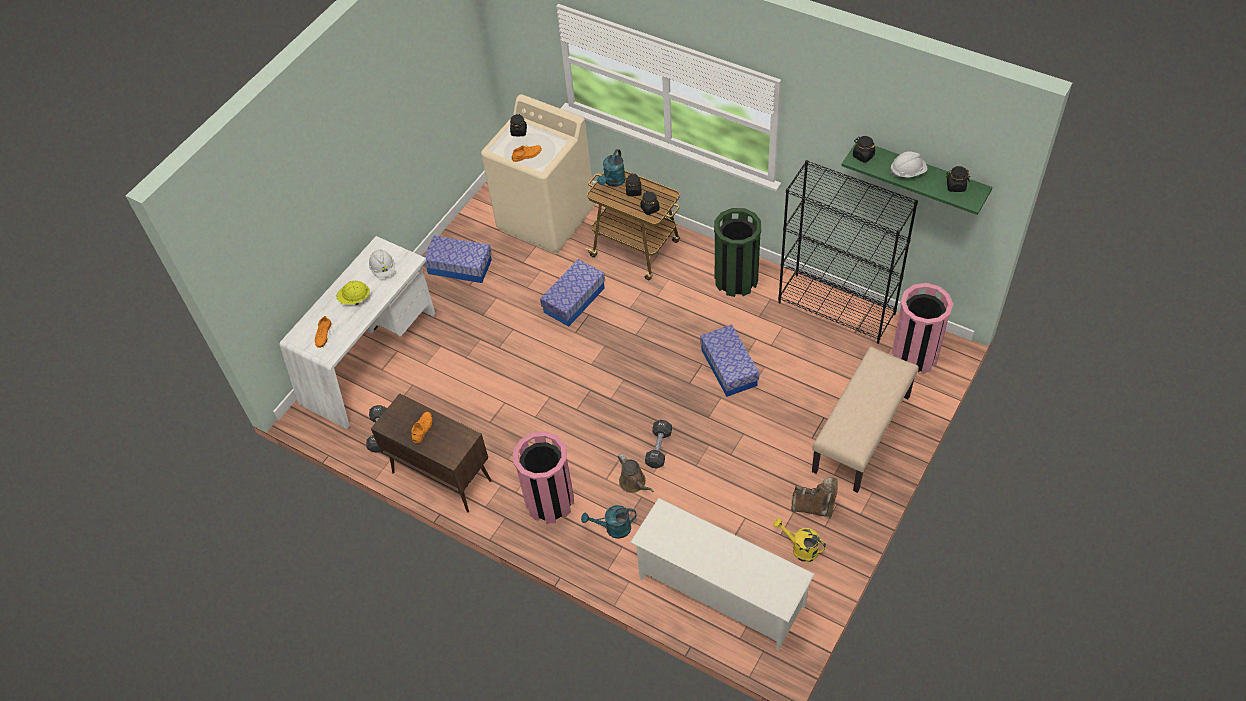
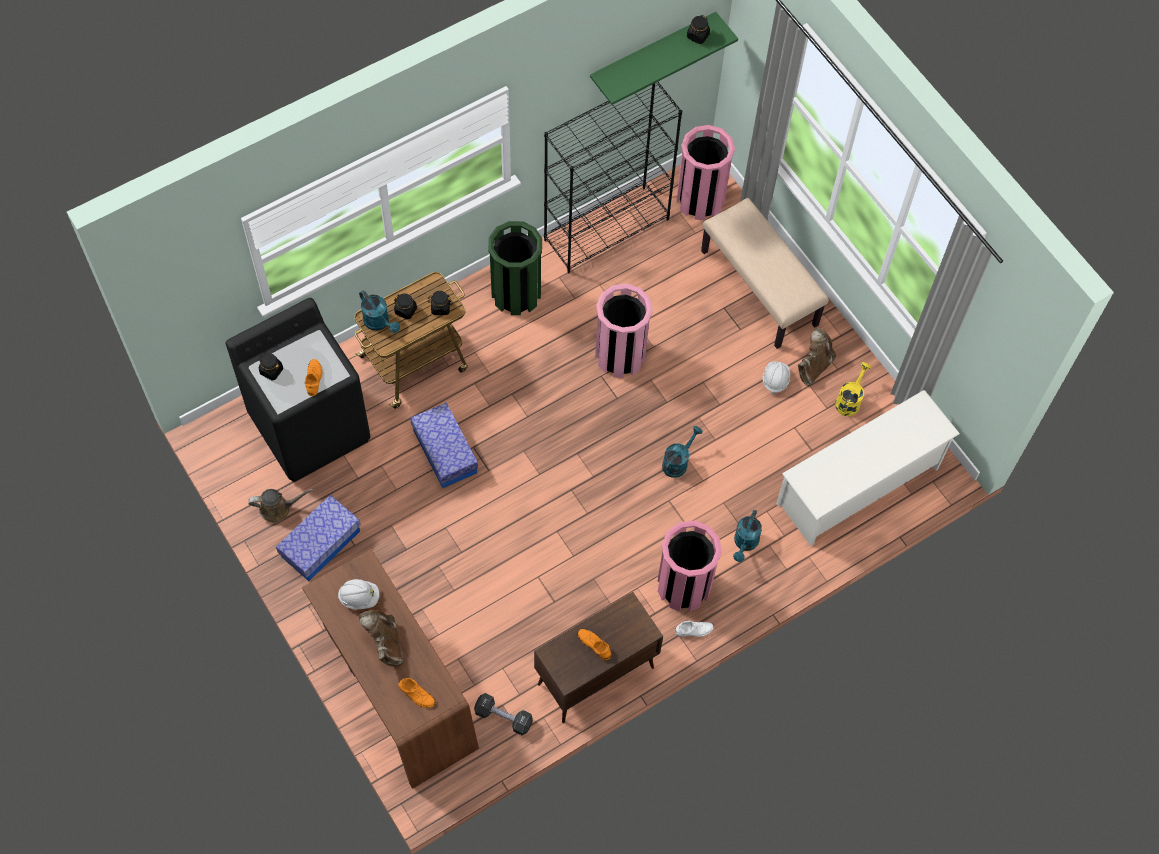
camera: 70 degrees left, 10 degrees up
(355, 299) = (385, 643): yellow hard hat -> brown boot
(372, 359) = (395, 687): white desk -> brown desk
(515, 526) = (694, 630): none -> white shoe
(546, 219) = (310, 427): beige washing machine -> black washing machine
(634, 483) = (705, 502): brown watering can -> brown watering can (278, 508)
(658, 448) = (678, 462): black dumbbell -> turquoise watering can
(729, 368) = (620, 355): storage box -> pink trash can
(800, 548) = (849, 400): yellow watering can -> yellow watering can turned 150 degrees clockwise
(863, 155) = (614, 81): black jar -> none
(907, 172) = (657, 60): white hard hat -> white hard hat (775, 380)

